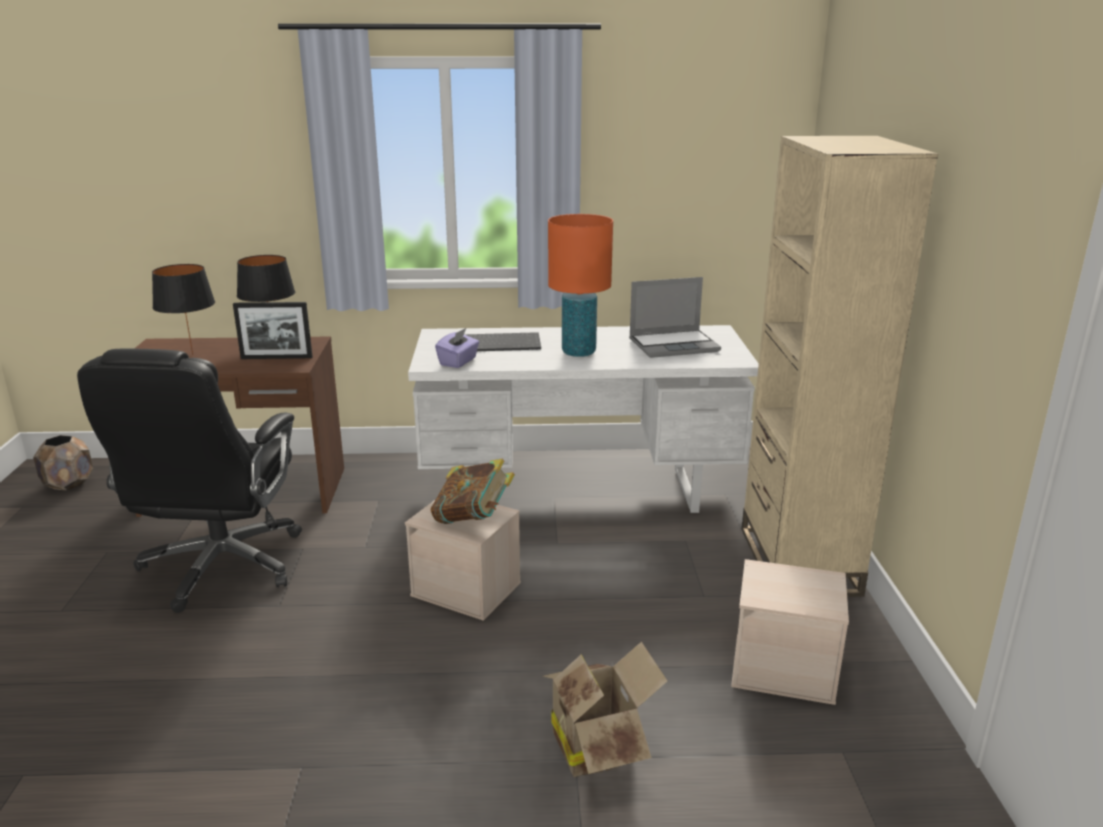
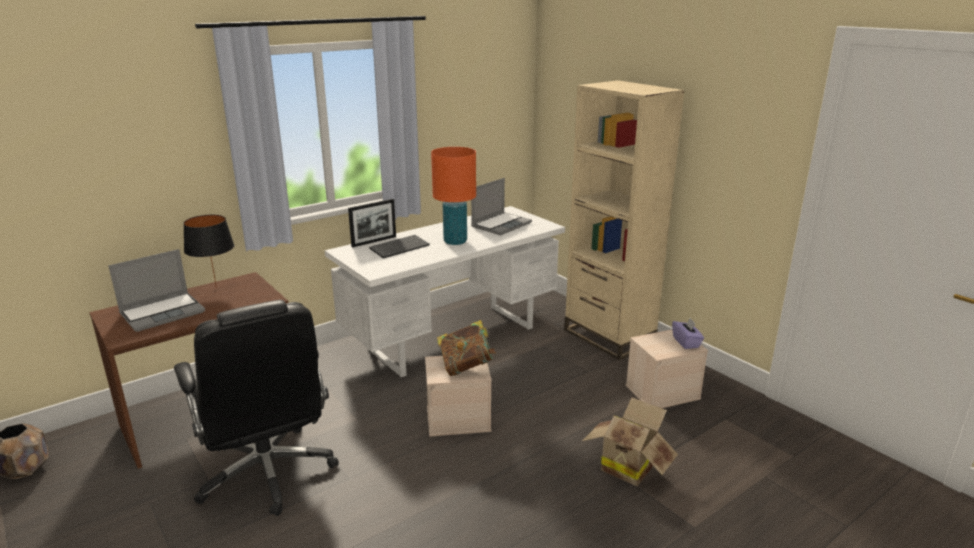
camera: 35 degrees left, 0 degrees up
(193, 354) = (163, 312): black table lamp -> laptop
(276, 358) = (242, 297): picture frame -> picture frame (374, 241)
(458, 362) = (391, 265): purple tissue box -> purple tissue box (686, 342)

